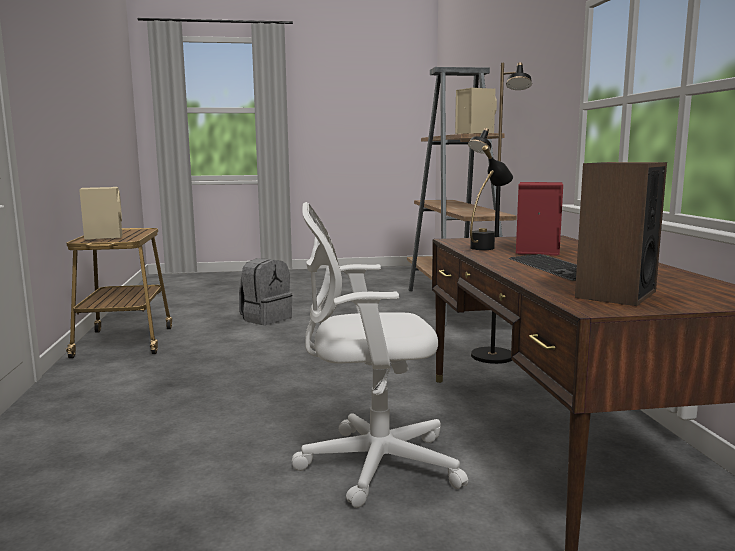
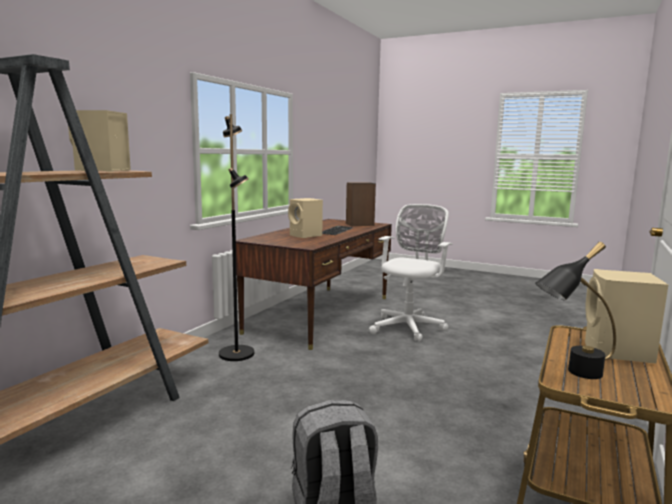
camera: 145 degrees left, 0 degrees up
(371, 464) = (409, 327): white office chair -> white office chair turned 90 degrees counterclockwise
(487, 247) = (313, 240): black table lamp -> black table lamp (572, 374)
(535, 251) = (306, 235): red speaker -> beige speaker

